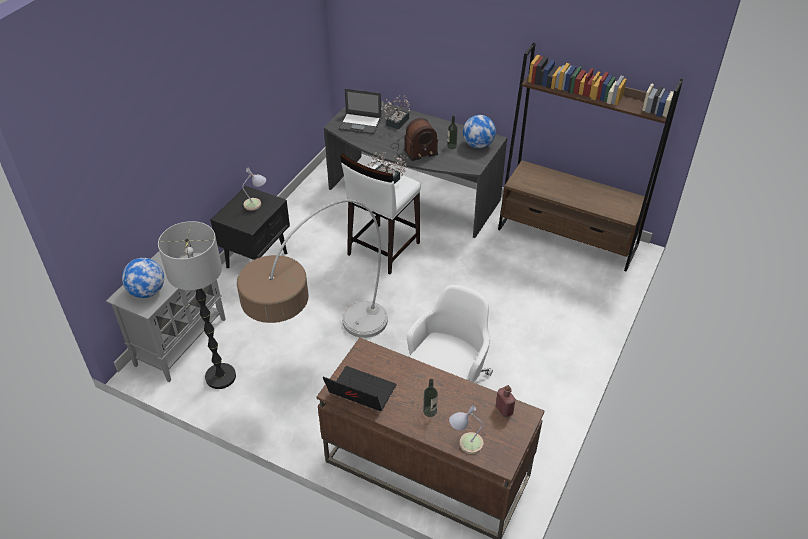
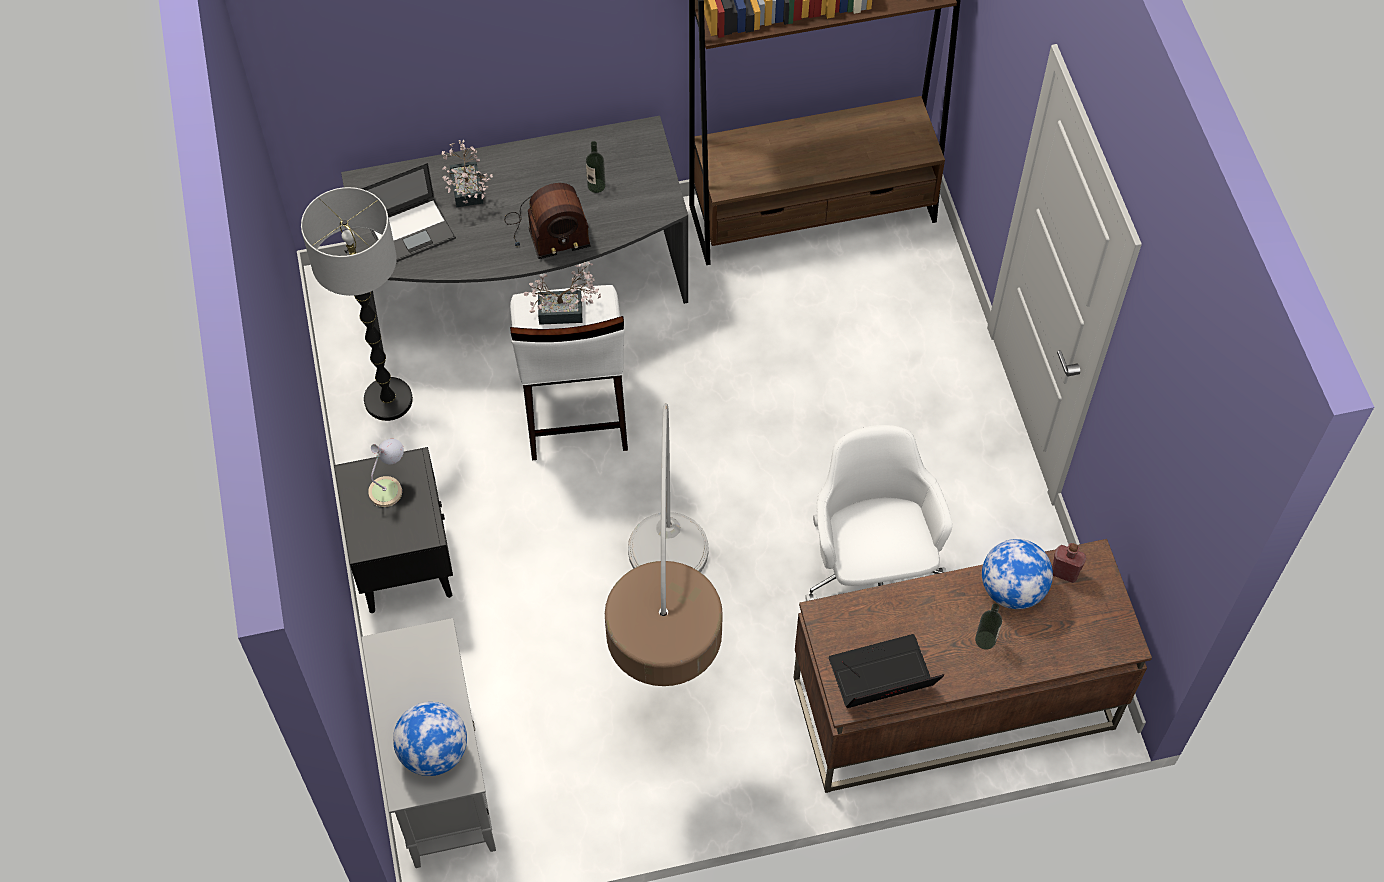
camera: 40 degrees left, 15 degrees up
(220, 377) = (560, 787): floor lamp -> floor lamp (388, 400)
(413, 150) = (546, 230): radio -> radio turned 45 degrees clockwise
(465, 443) = (1063, 650): table lamp -> none
(478, 145) = (632, 158): globe -> globe (1012, 589)

